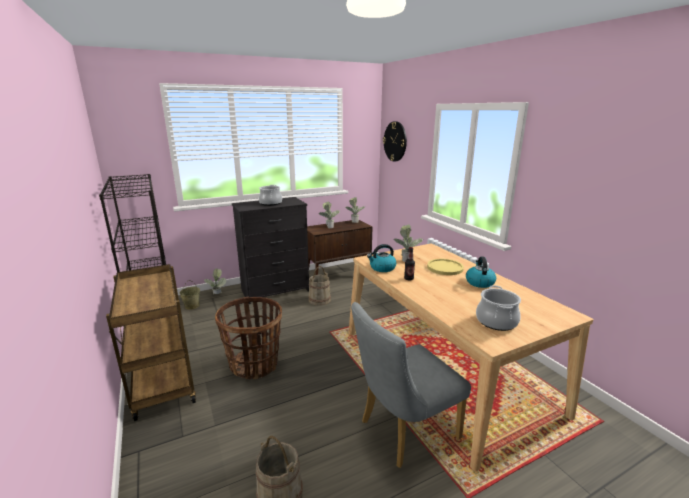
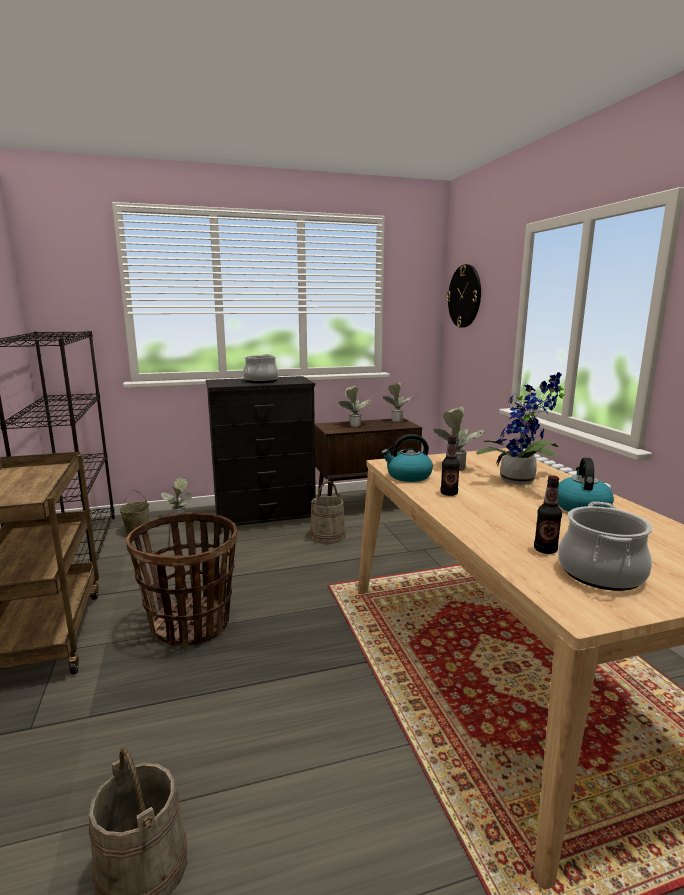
camera: 10 degrees right, 5 degrees down
(403, 431) = (410, 776): grey chair -> none
(445, 268) = (521, 482): yellow plate -> potted plant
(467, 311) = (545, 550): none -> bottle

